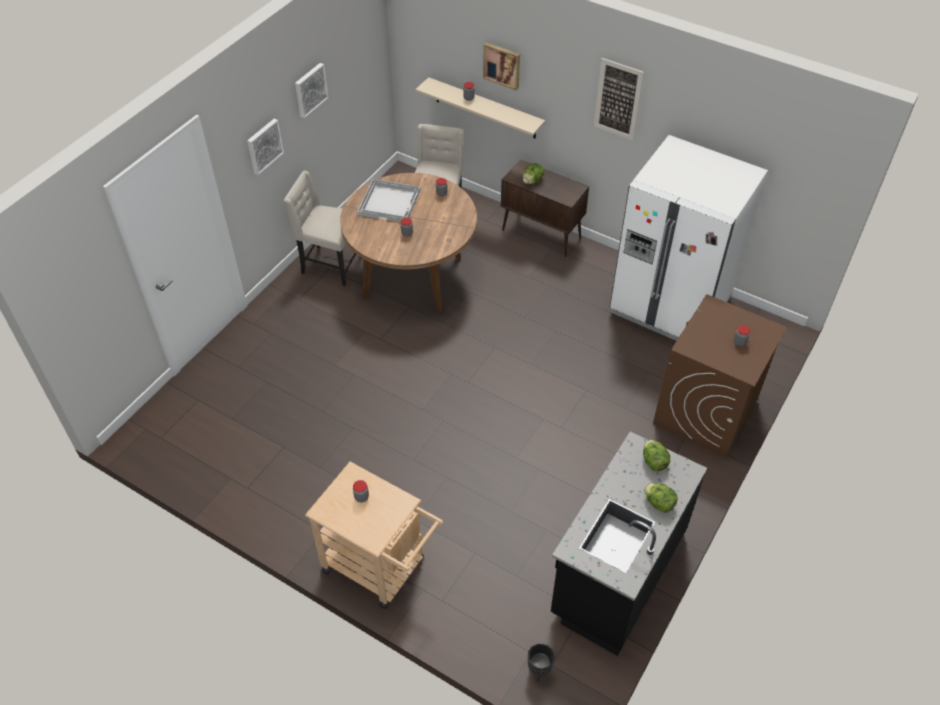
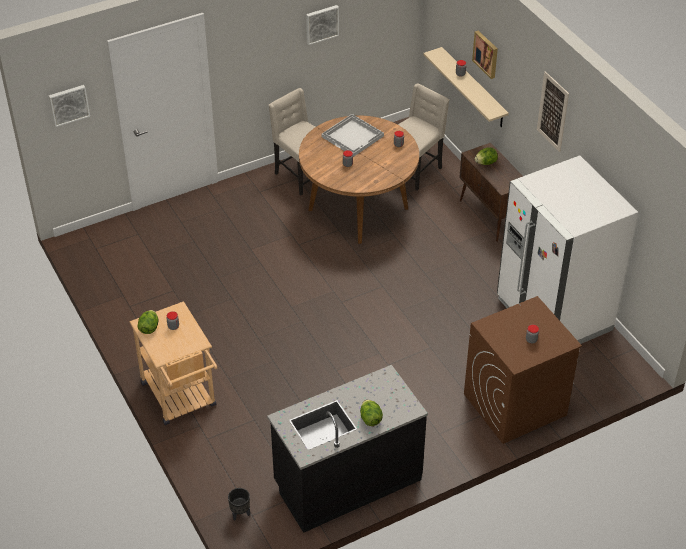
camera: 30 degrees right, 5 degrees down
(264, 146) = (263, 55): picture -> picture (68, 104)
(654, 462) = (391, 392): lettuce -> lettuce (149, 328)

